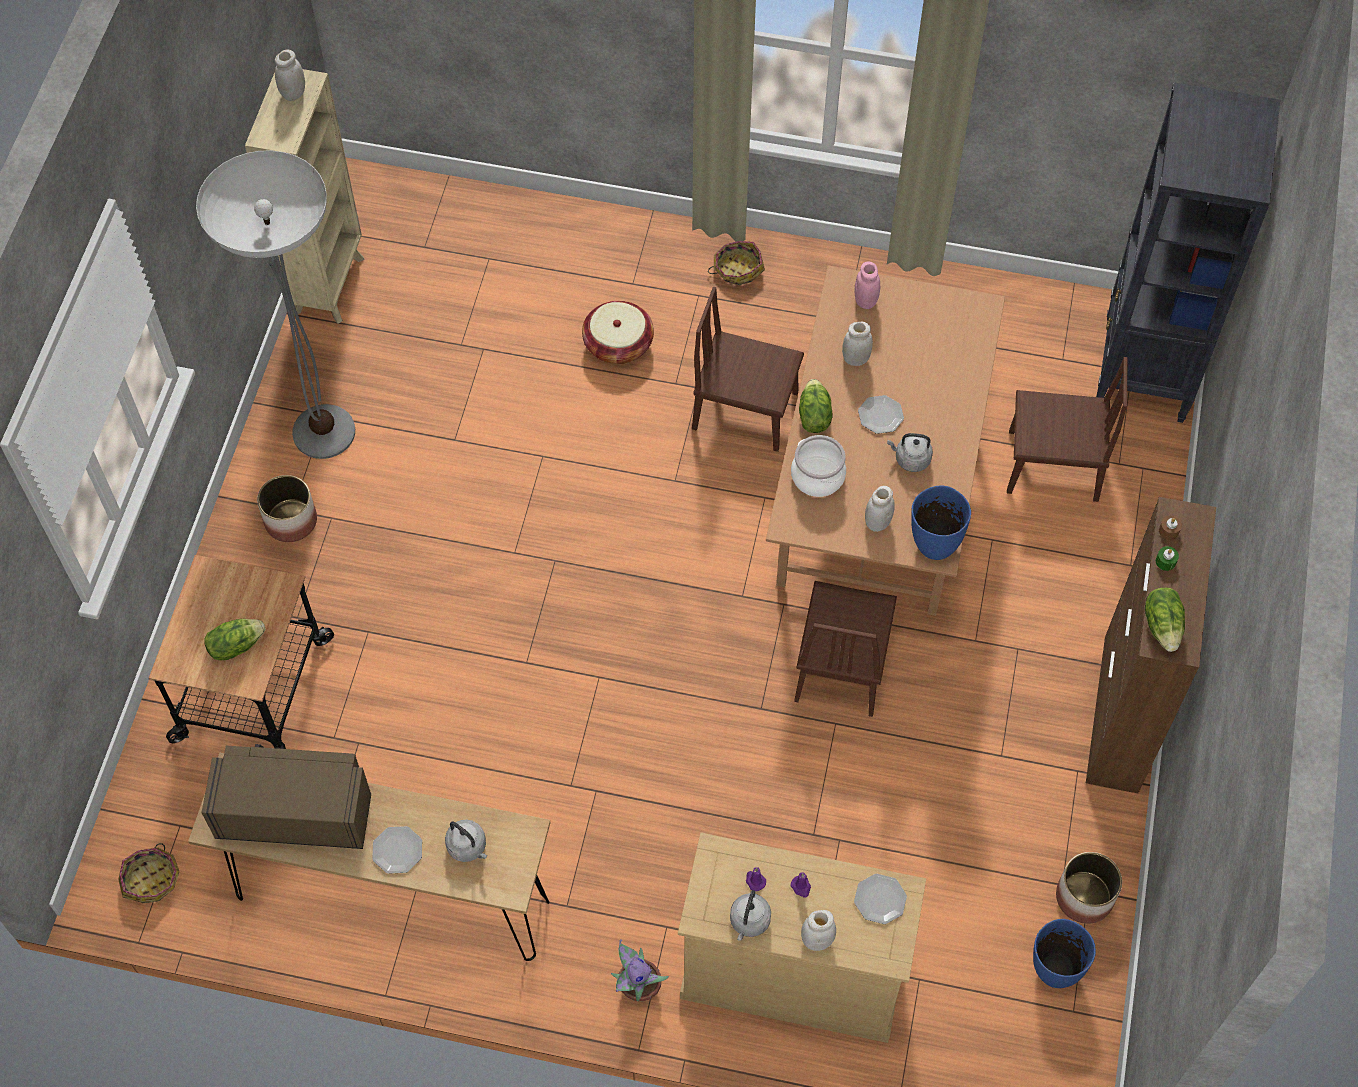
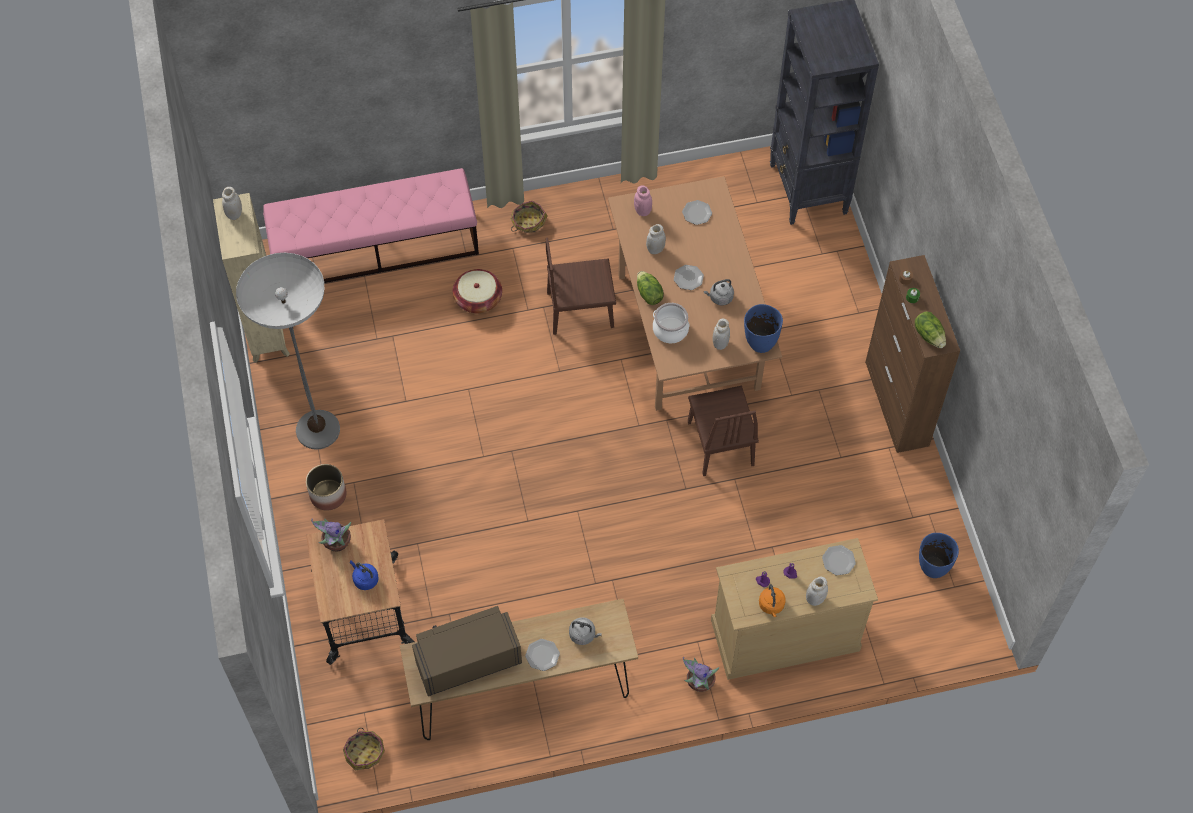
camera: 25 degrees left, 0 degrees up
(226, 583) = (336, 544): none -> potted plant
(236, 645) = (365, 579): lettuce -> blue kettle
(523, 228) = (376, 247): none -> pink bench
(749, 922) = (771, 605): grey kettle -> orange kettle
(940, 332) = (697, 213): none -> plate
(1052, 465) = (783, 270): brown chair -> none
(1084, 897) = (928, 519): planter -> none

